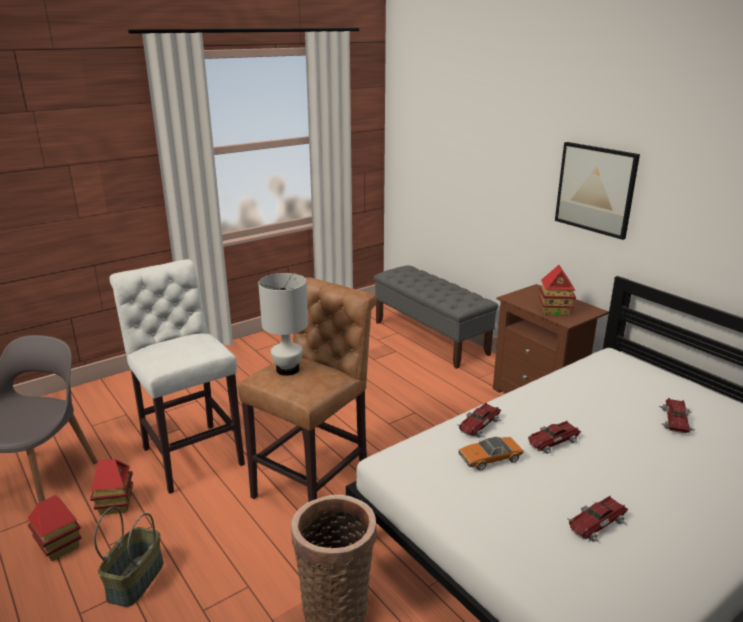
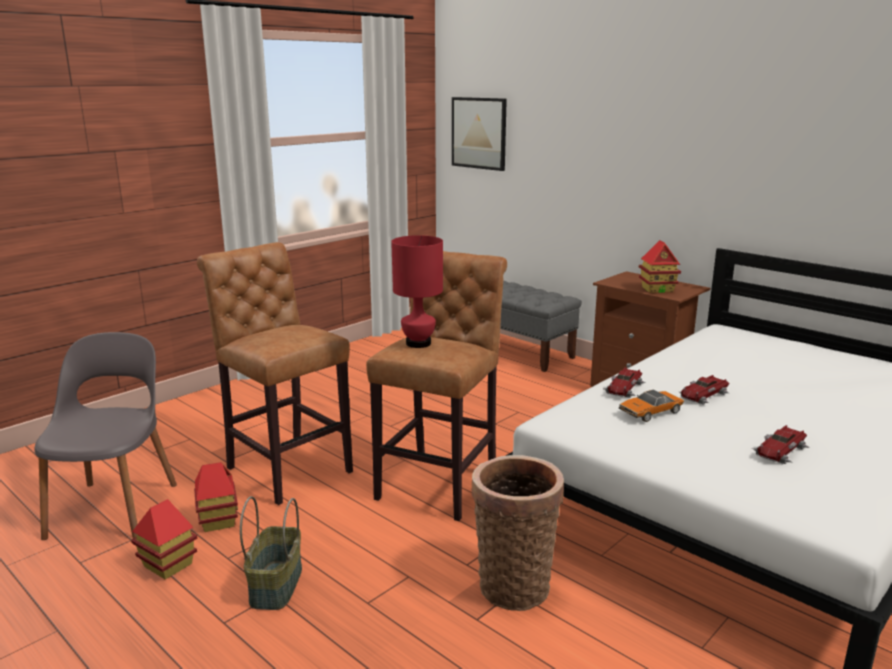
camera: 10 degrees left, 5 degrees down
(191, 454) = (285, 468): white stool -> brown stool
(287, 369) = (418, 343): white table lamp -> red table lamp
(595, 189) = (688, 162): picture -> picture (479, 133)
(675, 420) = (809, 371): toy car -> none

